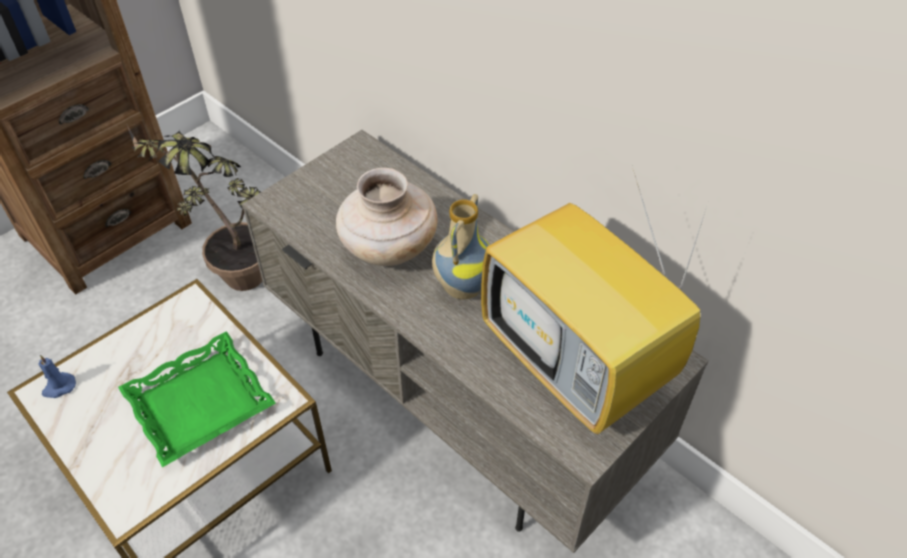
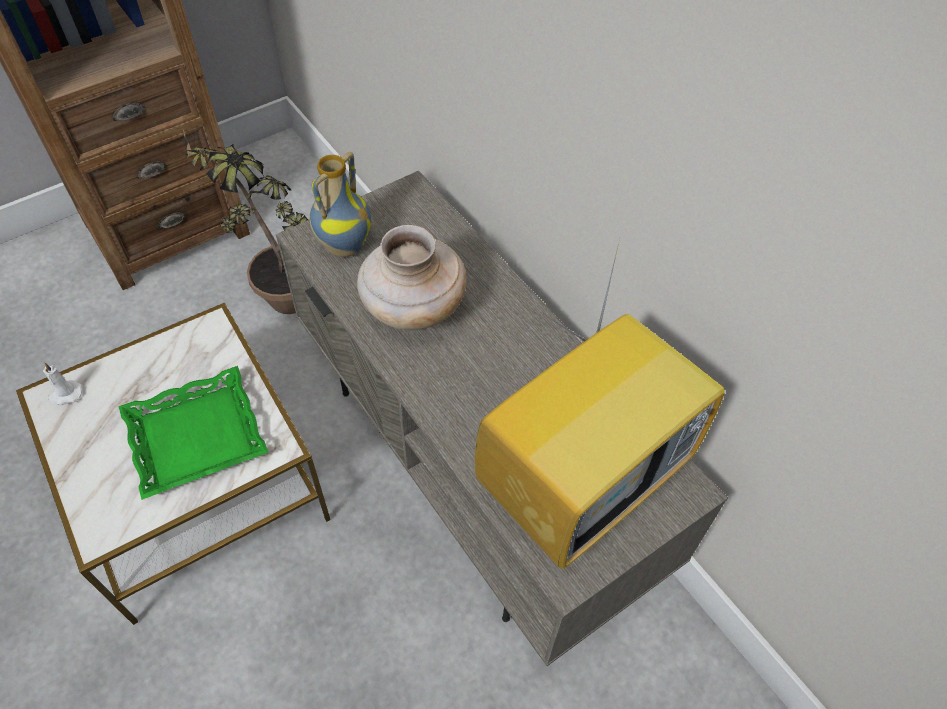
camera: 10 degrees right, 5 degrees up
(59, 387) = (65, 394): blue candle -> white candle
(461, 287) = (479, 365): vase -> vase (343, 245)
(579, 365) = (583, 477): television -> television turned 105 degrees counterclockwise

